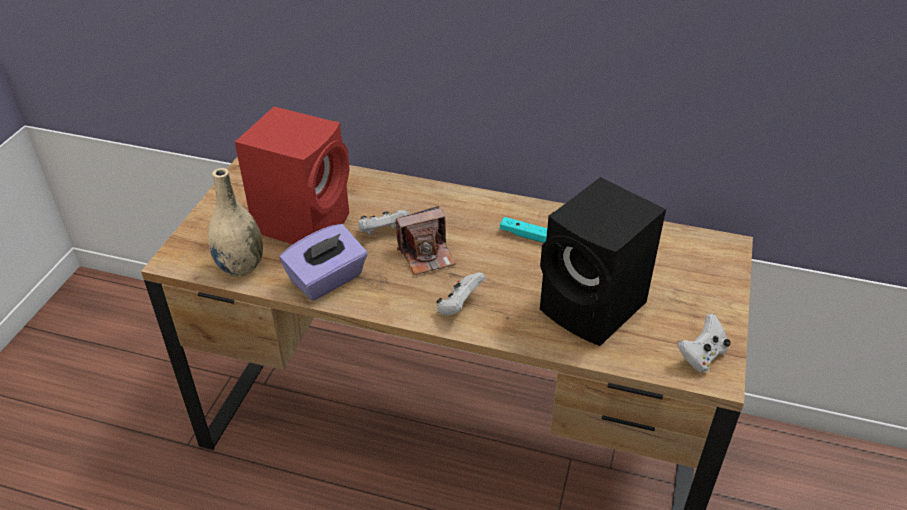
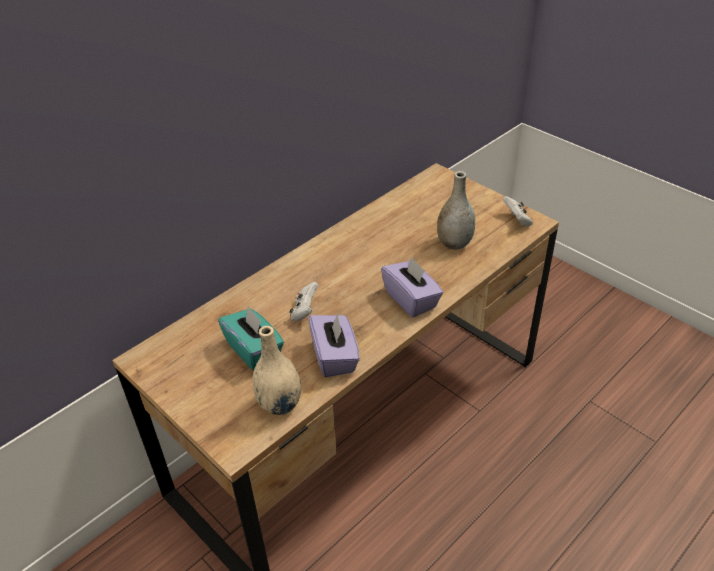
camera: 60 degrees left, 0 degrees up
(305, 221) = (254, 350): red speaker -> turquoise tissue box
(426, 255) = (348, 297): camera -> none
(459, 306) = (411, 299): white game controller -> purple tissue box
(527, 236) = (365, 245): turquoise game controller -> none
(595, 309) = (454, 243): black speaker -> grey vase

